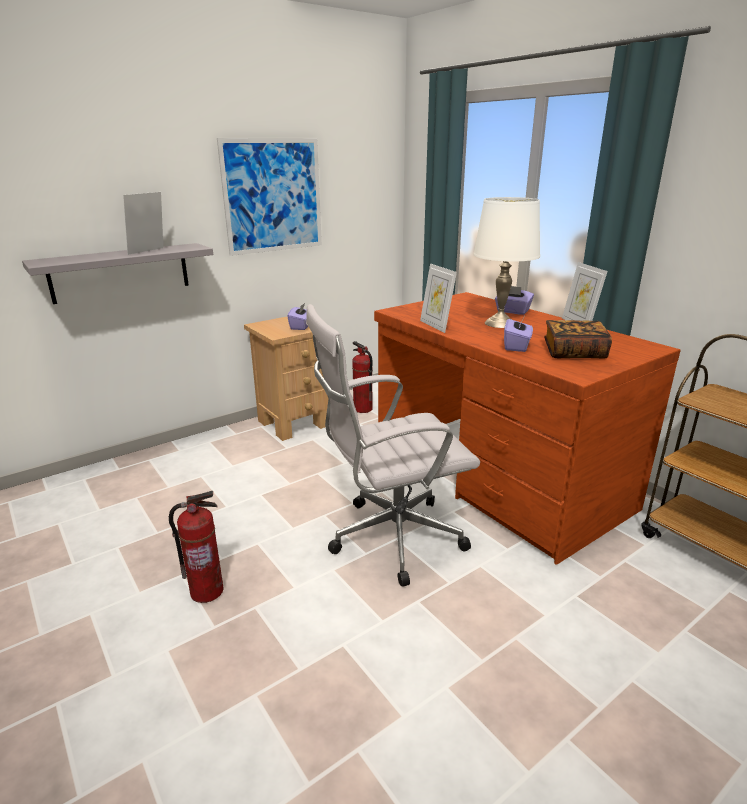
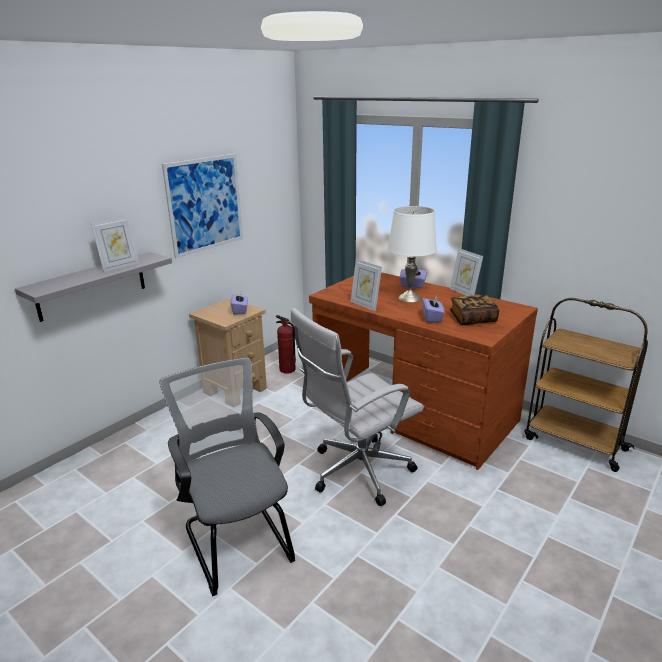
camera: 15 degrees left, 0 degrees up
(149, 251) = (120, 266): picture frame -> picture frame turned 150 degrees counterclockwise
(207, 591) = (237, 539): fire extinguisher -> chair

